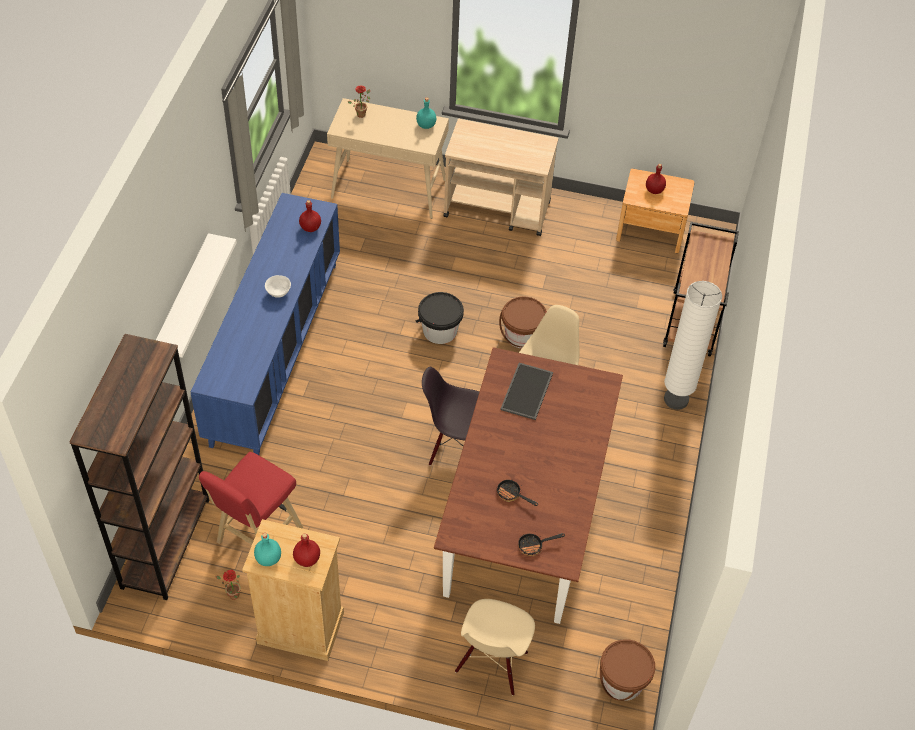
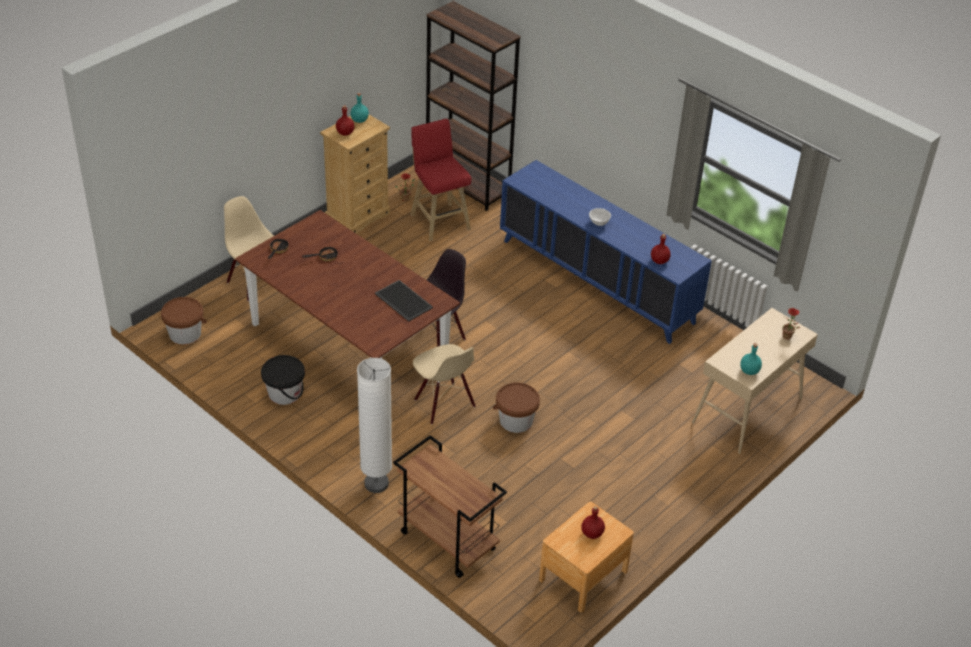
camera: 120 degrees right, 10 degrees down
(183, 299) = (592, 139): white shelf -> none
(440, 330) = (556, 374): black bucket -> black bucket (284, 393)
(498, 209) = (678, 473): beige cart -> none

